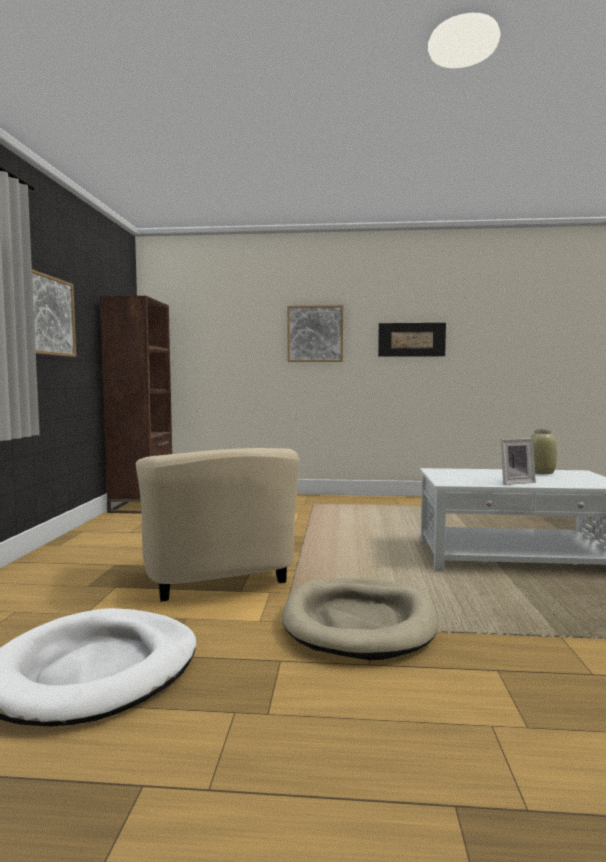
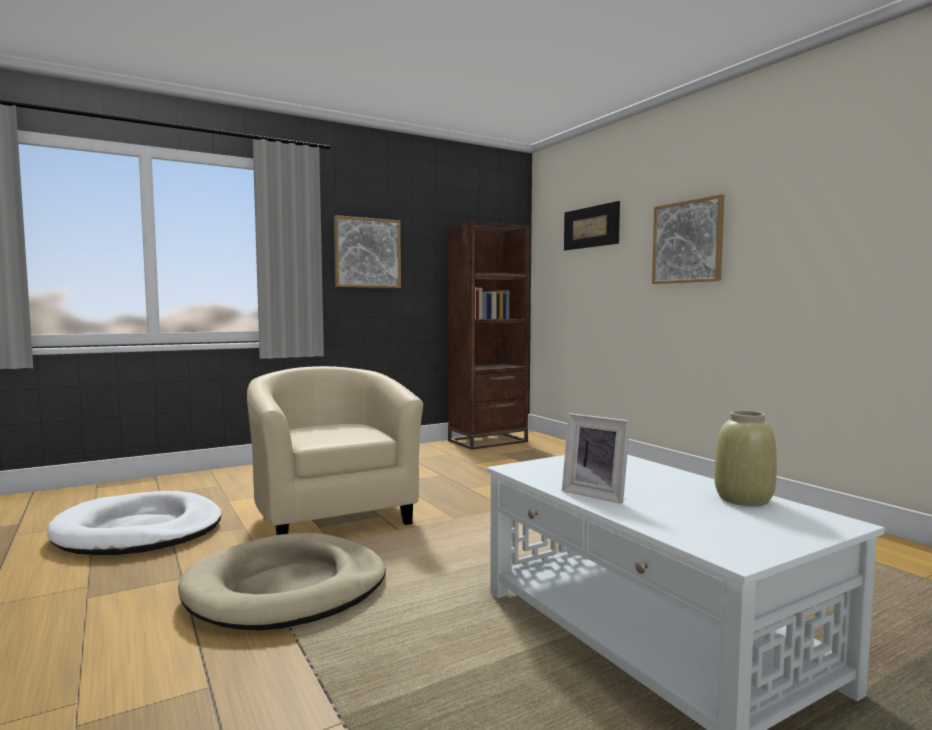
camera: 55 degrees right, 0 degrees up
(219, 582) = (332, 515): beige armchair -> beige armchair turned 120 degrees clockwise
(411, 339) = (828, 237): picture -> picture (591, 227)

